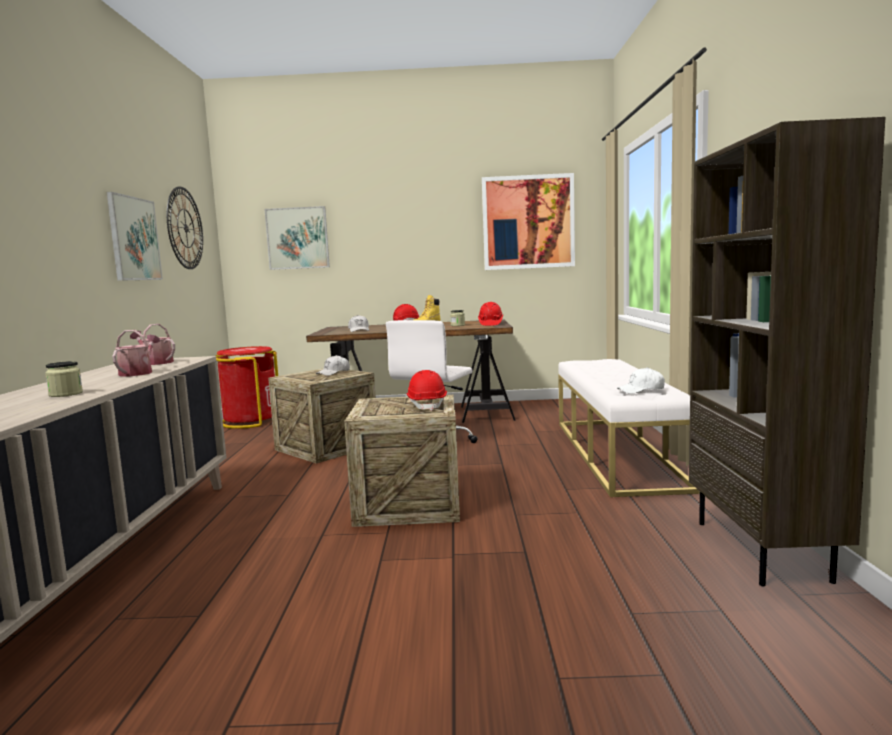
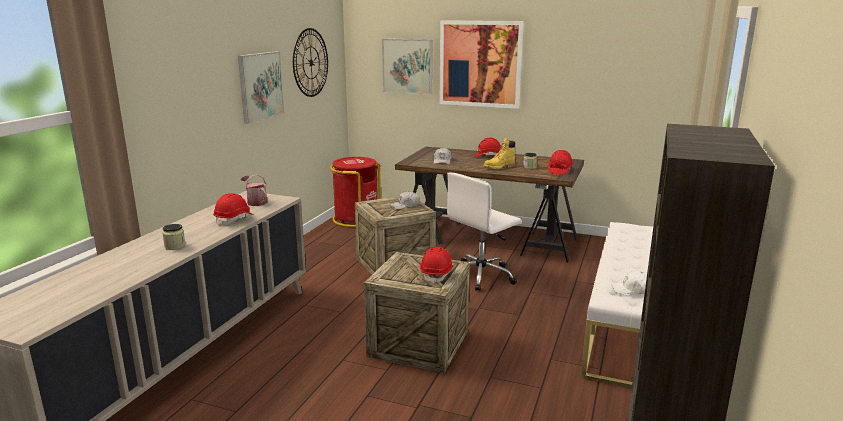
camera: 20 degrees right, 10 degrees up
(138, 373) = (234, 219): watering can -> red hard hat
(528, 222) = (621, 68): picture -> picture (480, 64)

